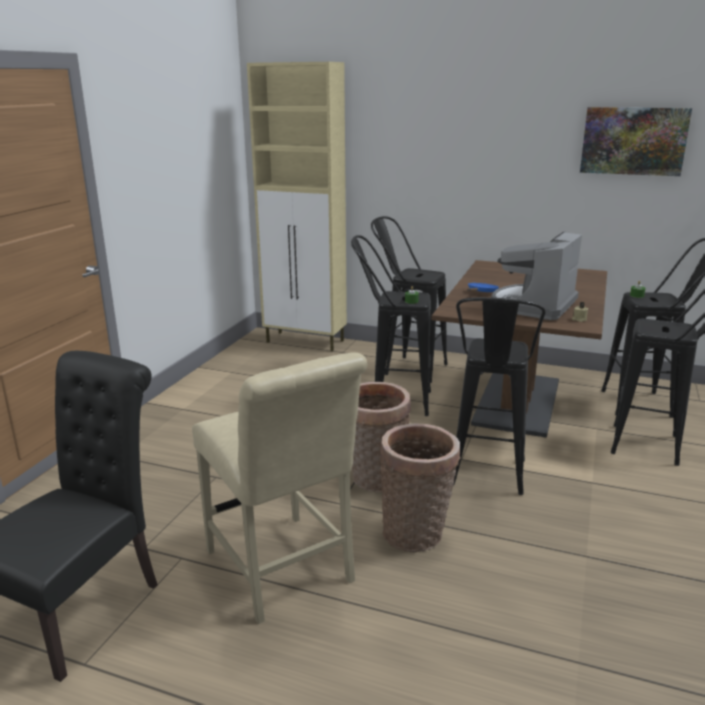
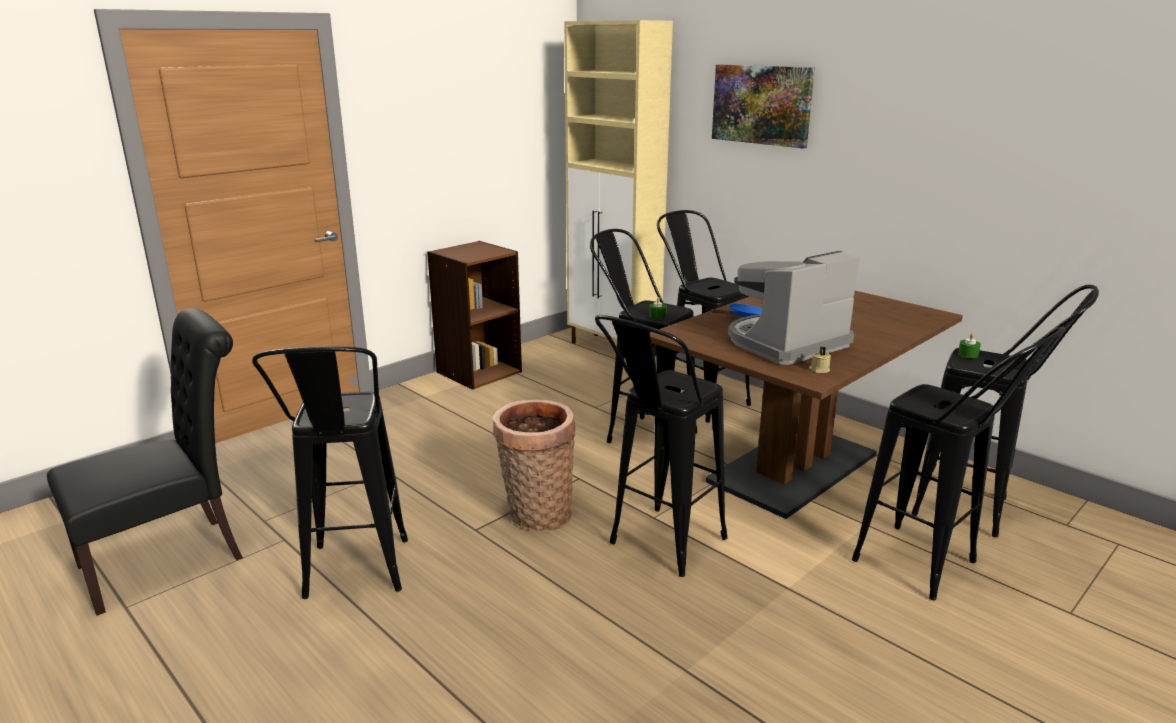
camera: 25 degrees right, 0 degrees up
(210, 379) = (478, 371): none -> brown bookcase
(282, 571) = (355, 580): beige chair -> black stool
(416, 533) = (520, 584): basket -> none
(633, 141) = (1013, 134): picture -> picture (762, 105)

